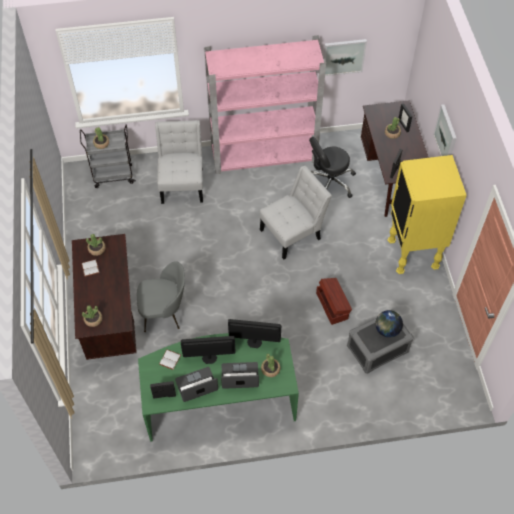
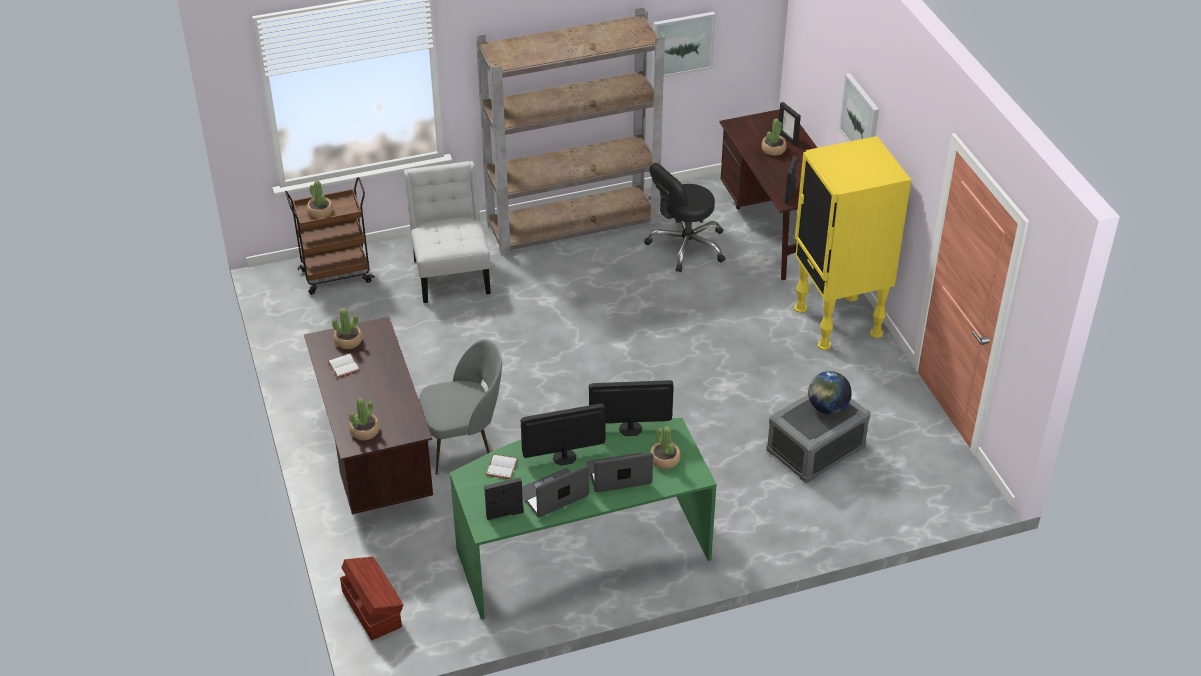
camera: 10 degrees left, 15 degrees down
(114, 176) = (337, 276): grey cart -> brown cart
(264, 154) = (573, 222): pink bookcase -> brown bookcase
(293, 233) = (644, 317): white chair -> none
(332, 305) = (730, 402): brown storage box -> brown storage box (372, 608)

